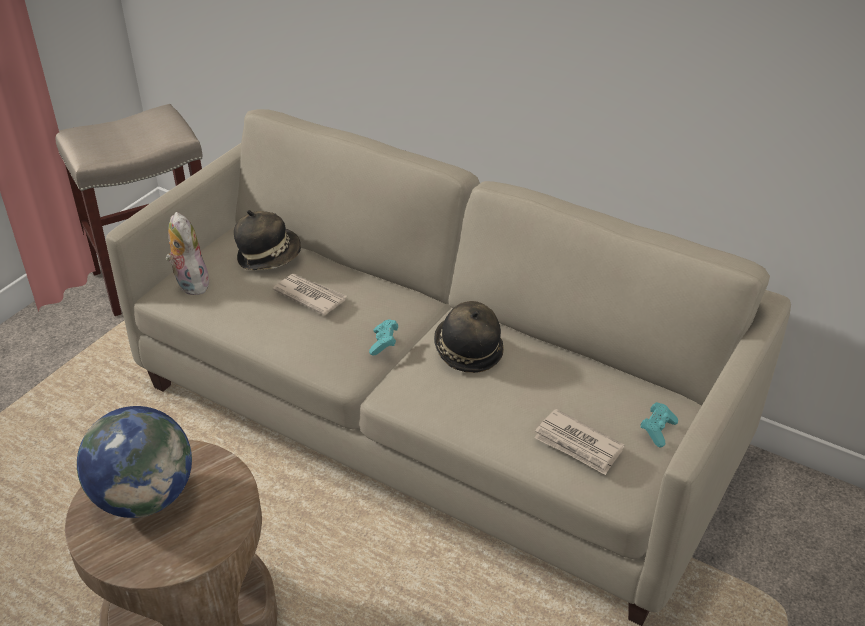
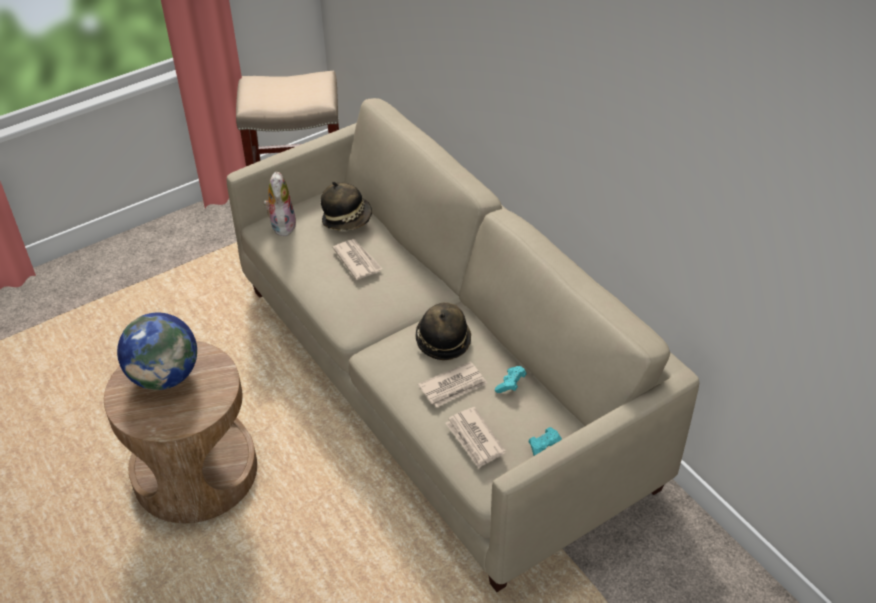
camera: 25 degrees right, 5 degrees up
(384, 343) = (388, 315): turquoise game controller -> turquoise game controller (510, 384)
(514, 396) = (453, 386): none -> newspaper

